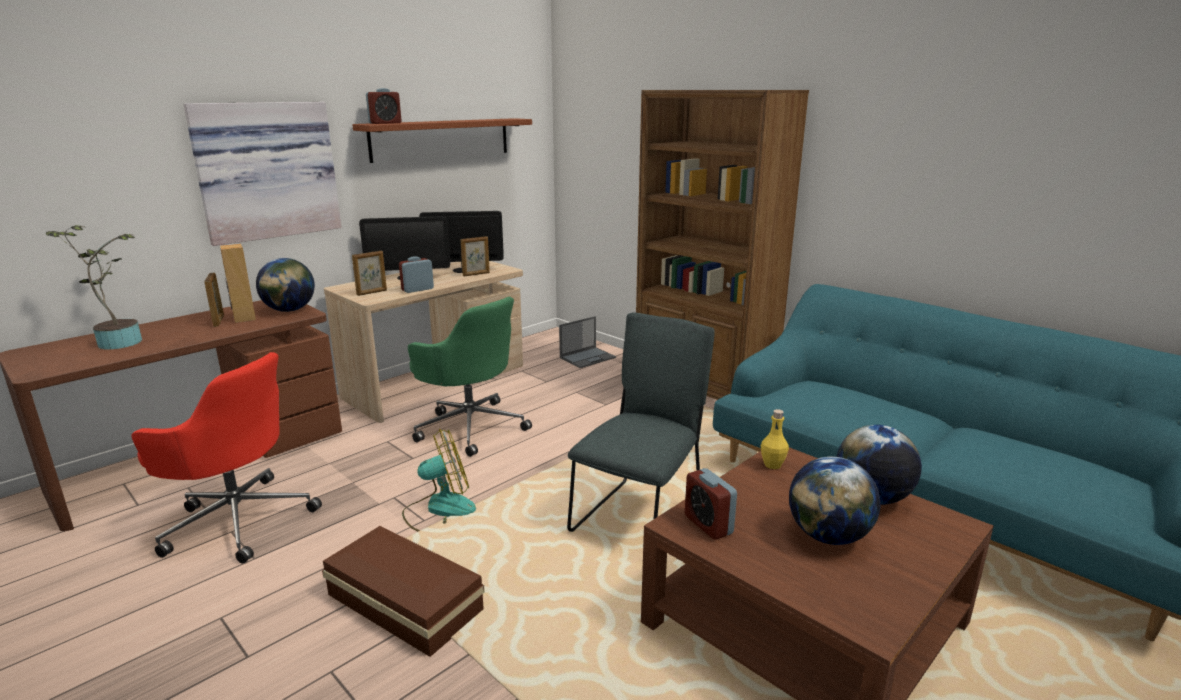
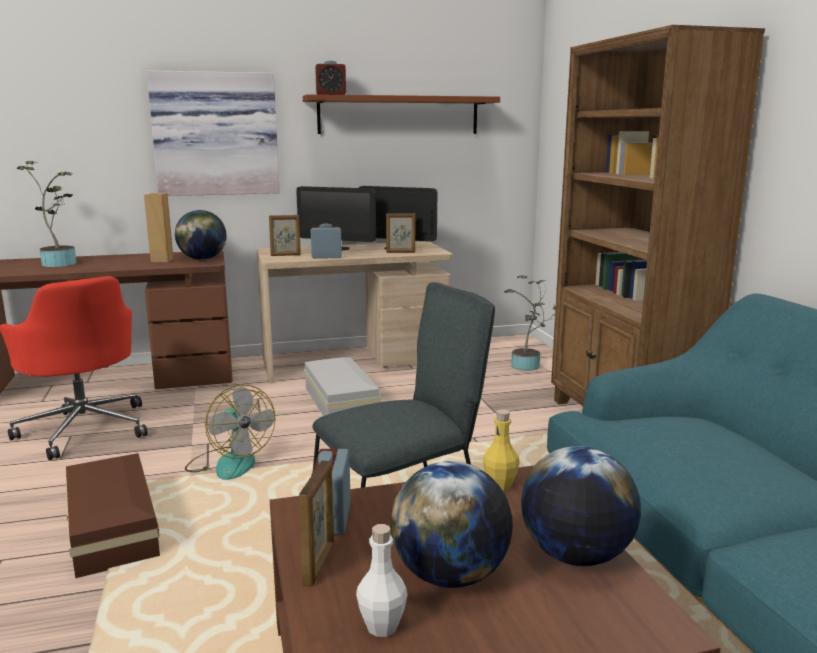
camera: 30 degrees right, 5 degrees down
(219, 321) = (142, 260): picture frame -> picture frame (319, 564)
(439, 509) = (229, 463): fan -> fan turned 45 degrees clockwise
(470, 426) = (339, 402): green office chair -> white storage box
(588, 357) = (528, 366): laptop -> potted plant
(838, 582) = (382, 626): none -> white bottle

